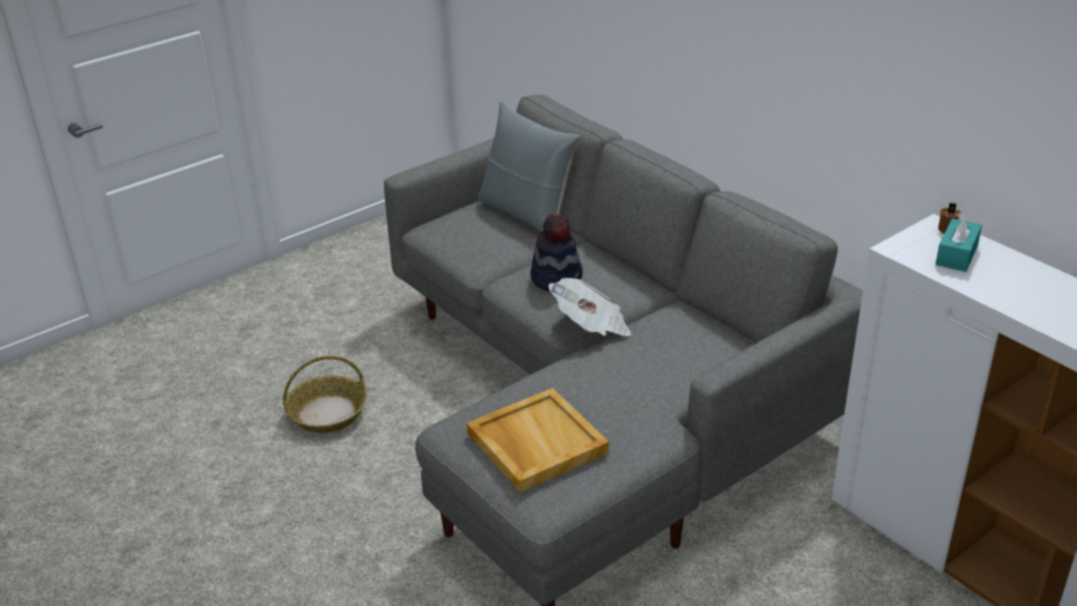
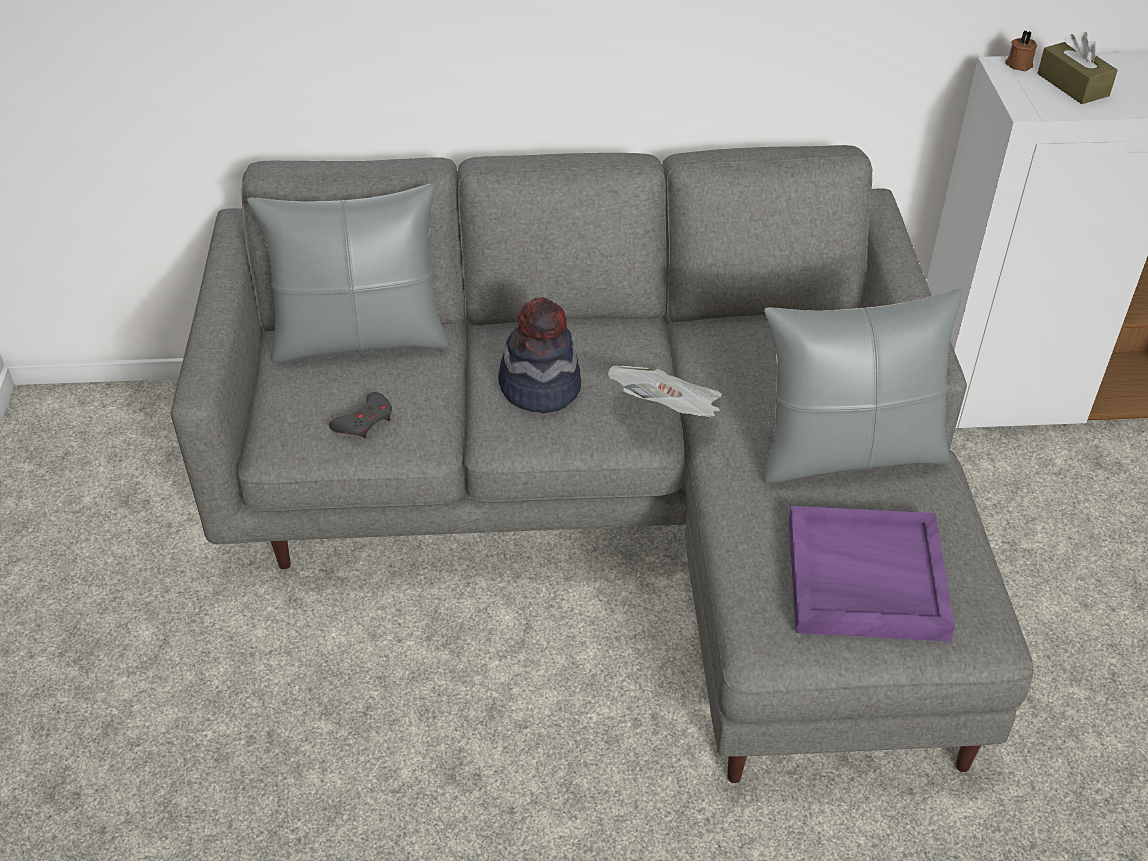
camera: 55 degrees left, 10 degrees up
(327, 413) = (370, 787): basket -> none
(467, 242) = (364, 421): none -> grey game controller
(535, 443) = (864, 578): beige tray -> purple tray
(636, 399) = (848, 453): none -> grey pillow
(956, 255) = (1072, 85): turquoise tissue box -> brown tissue box

